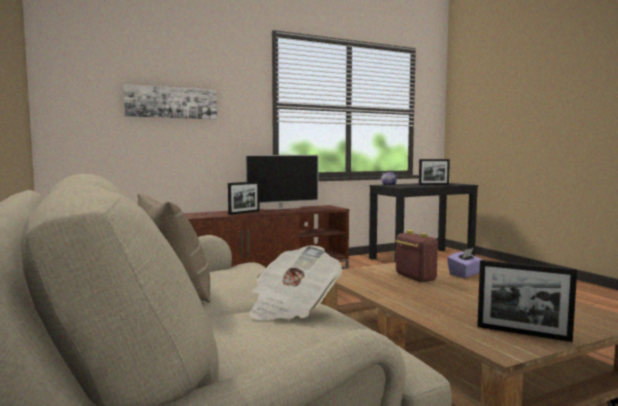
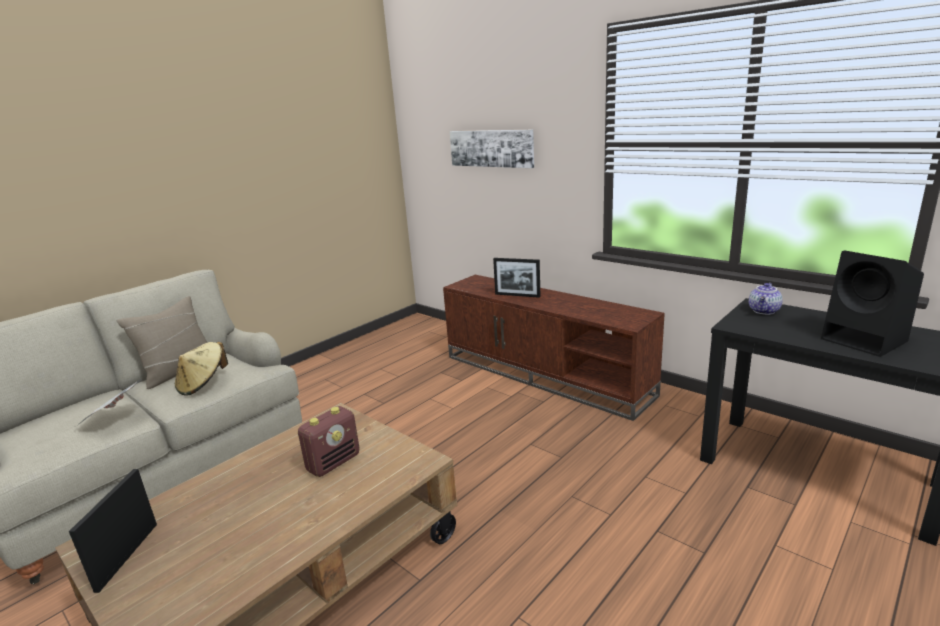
camera: 70 degrees right, 15 degrees up
(247, 280) = (203, 384): none -> beige hat
(282, 208) = (580, 300): television -> none
(433, 184) = (866, 340): picture frame -> black speaker
(465, 274) = (361, 498): purple tissue box -> none

